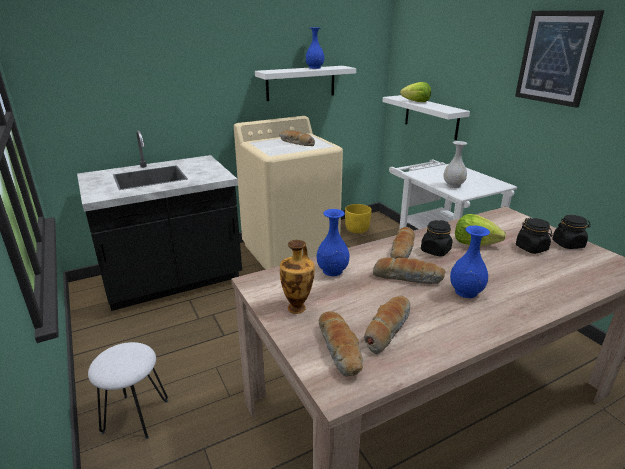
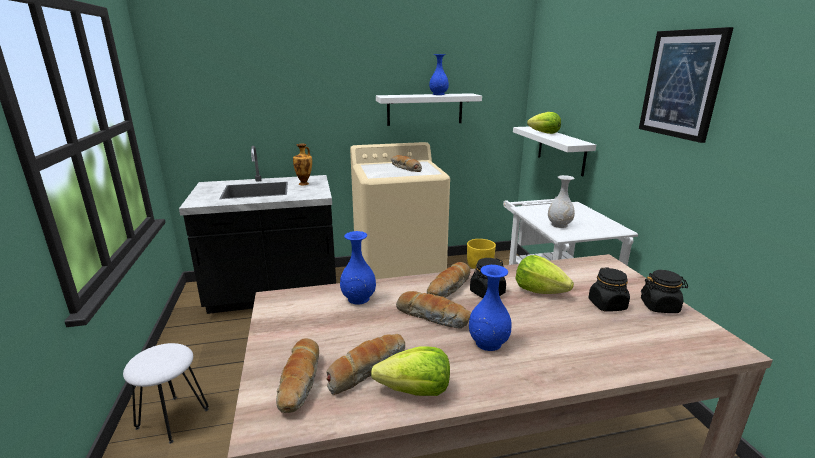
camera: 15 degrees right, 5 degrees down
(297, 307) = (294, 330): vase -> vase (304, 184)
(438, 339) = (415, 391): none -> lettuce

